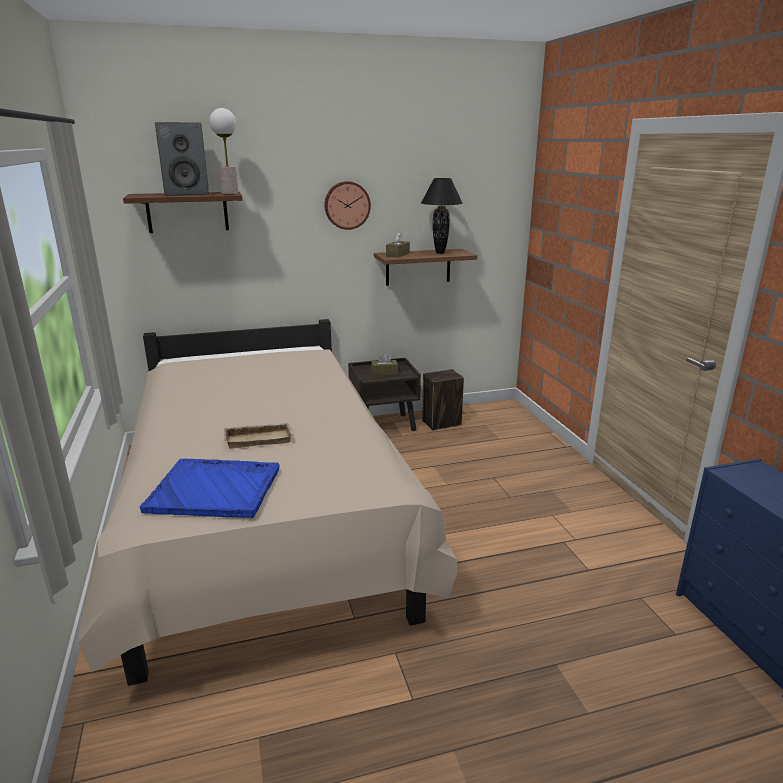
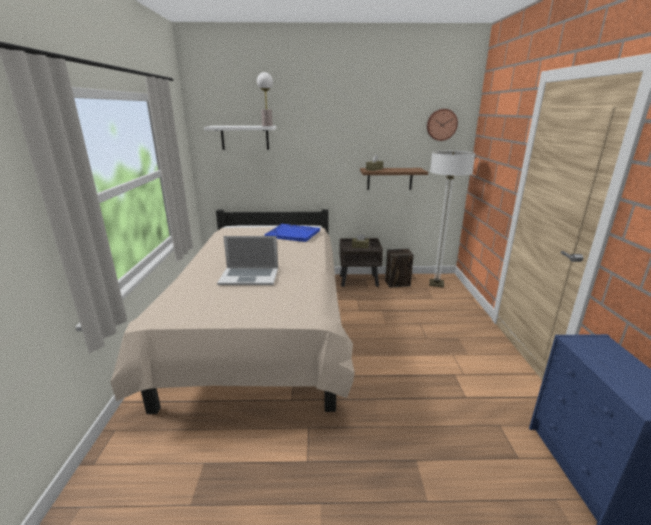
camera: 15 degrees right, 0 degrees up
(187, 194) = (242, 126): speaker -> none
(187, 212) = (245, 137): brown shelf -> white shelf
(215, 490) = (206, 303): blue tray -> blue tray (293, 234)
(259, 438) = (249, 276): beige tray -> laptop
(347, 205) = (343, 136): wall clock -> wall clock (441, 124)
(439, 253) = (403, 169): black table lamp -> none
(495, 417) = (436, 284): none -> floor lamp

